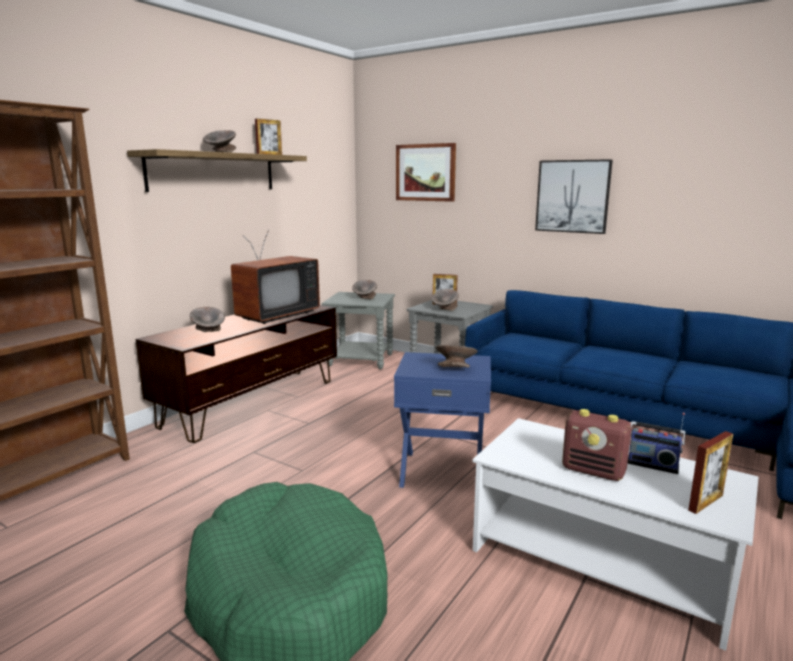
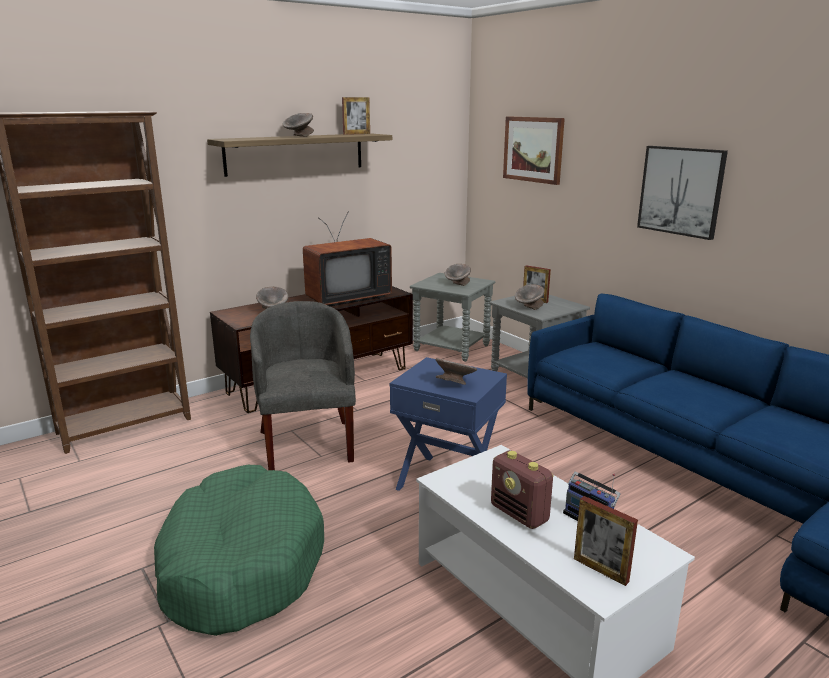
camera: 20 degrees right, 5 degrees up
(279, 460) = (308, 443): none -> grey armchair
(705, 502) = (600, 570): picture frame -> picture frame turned 60 degrees clockwise

